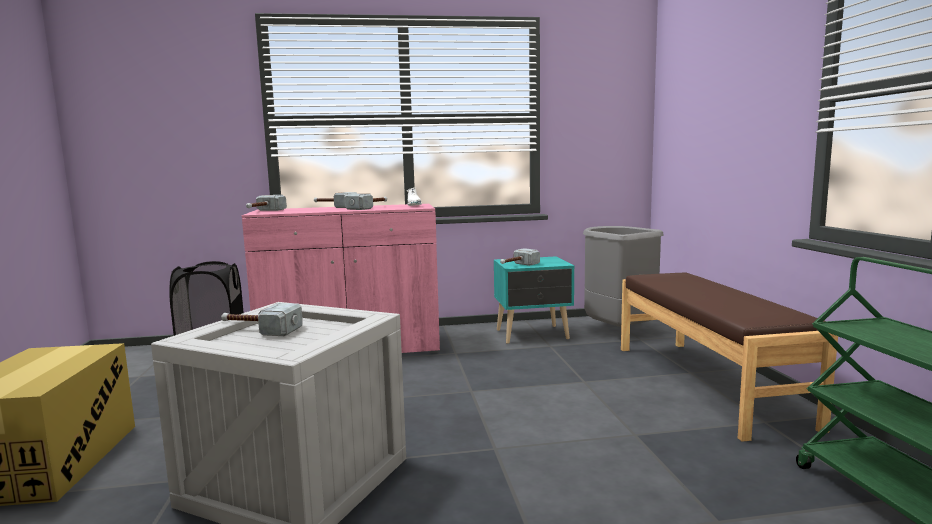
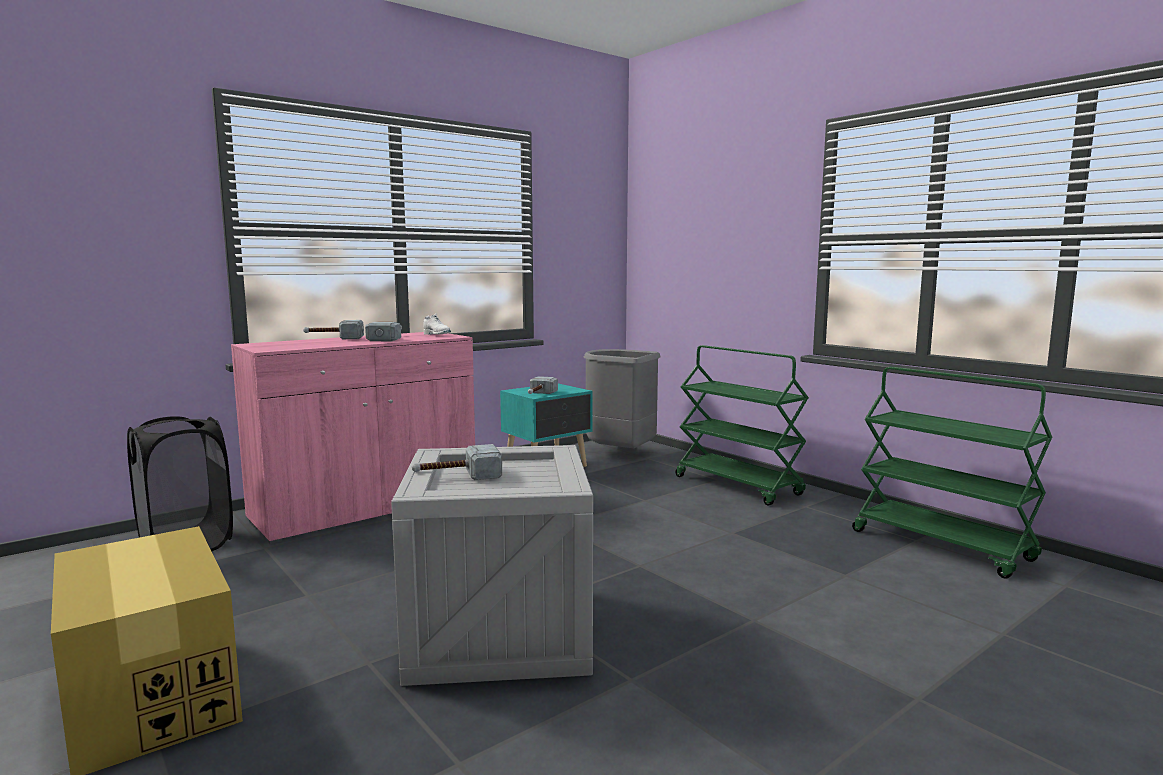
camera: 30 degrees left, 0 degrees up
(263, 211) = (260, 346): hammer -> none
(706, 383) = (738, 486): brown bench -> green cart

